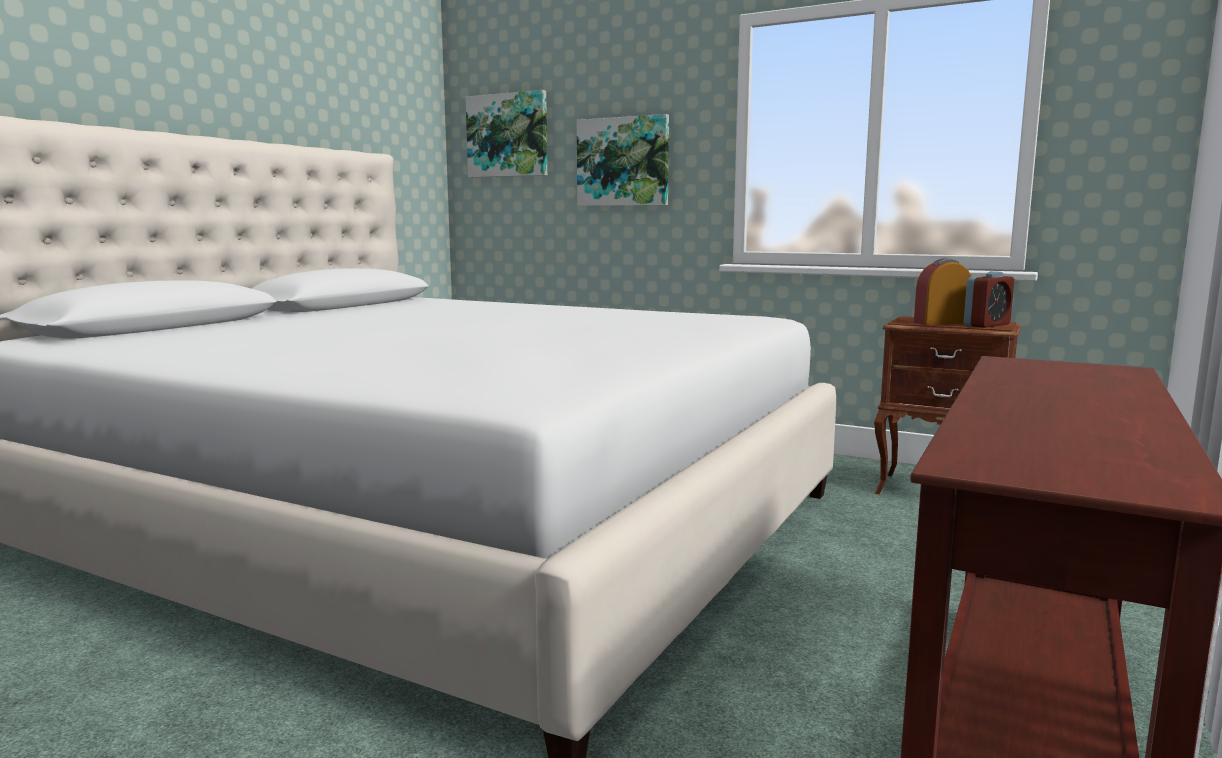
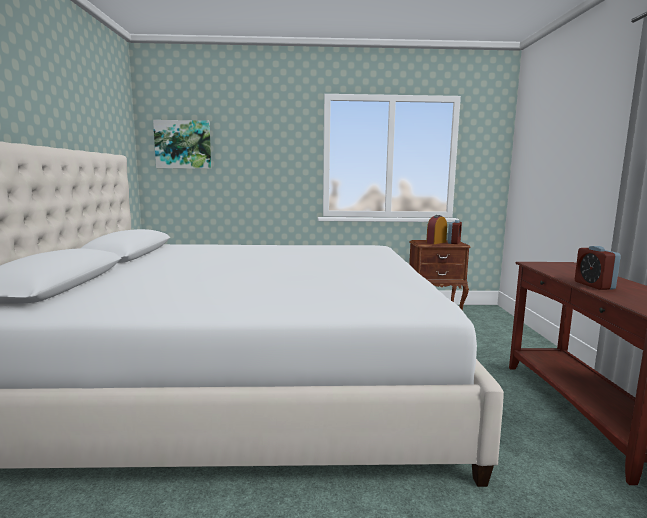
camera: 30 degrees left, 0 degrees up
(623, 162) = (259, 163): picture -> none
(1011, 405) = (594, 285): none -> alarm clock

